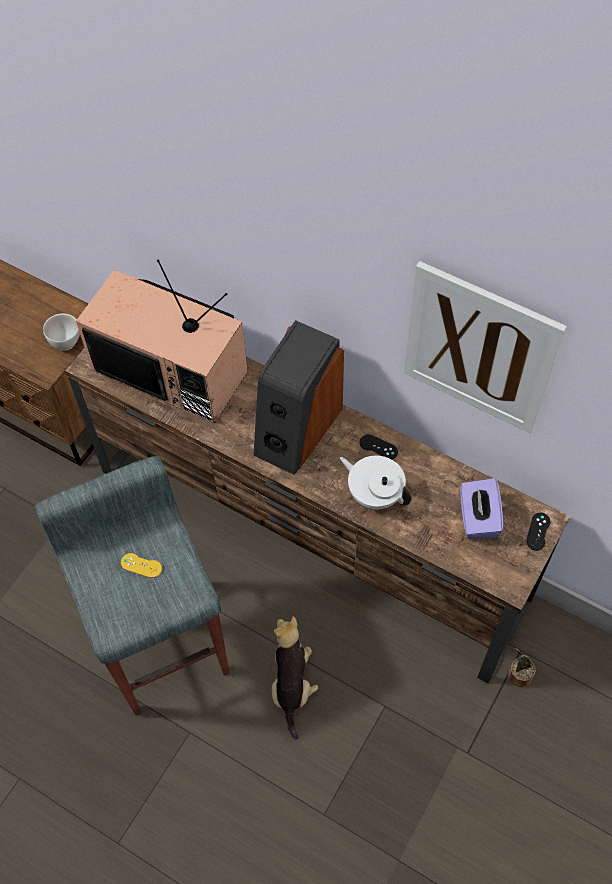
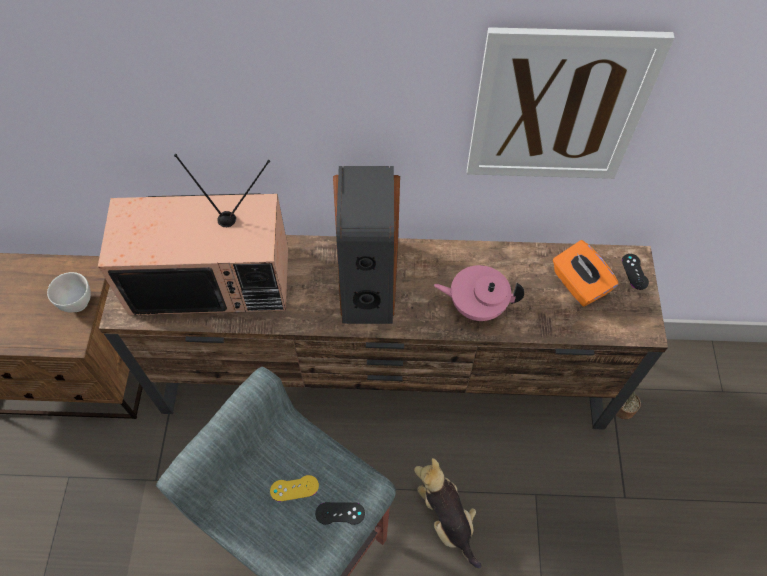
camera: 30 degrees left, 0 degrees up
(375, 493) = (476, 305): white teapot -> pink teapot
(378, 447) = (452, 262): black game controller -> black game controller (340, 513)
(478, 518) = (578, 284): purple tissue box -> orange tissue box

